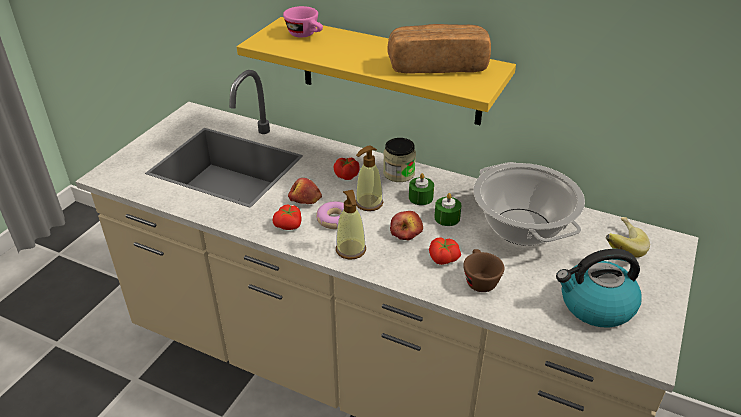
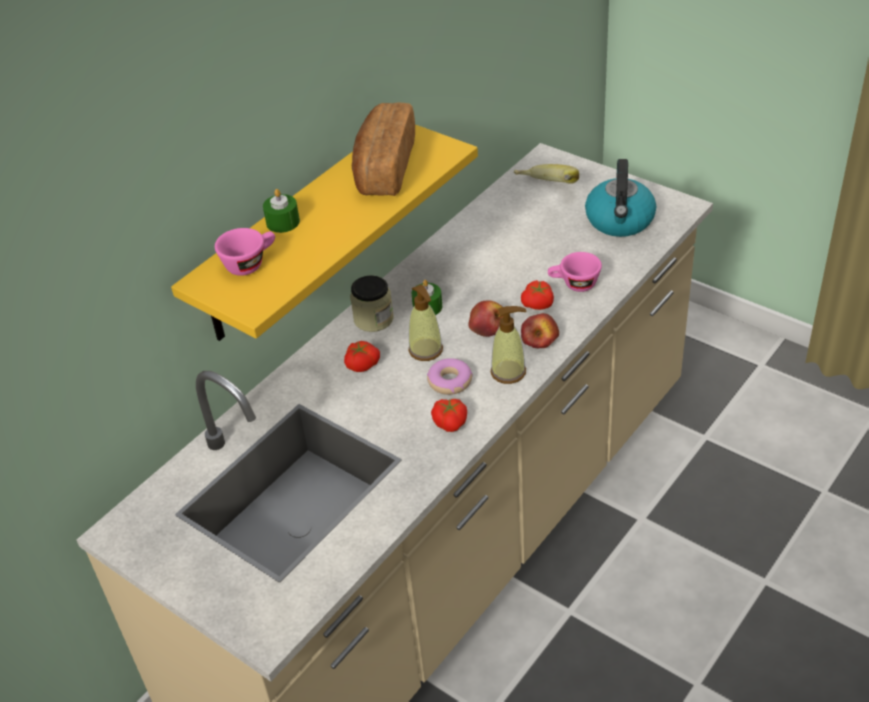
camera: 75 degrees left, 5 degrees up
(305, 200) = (402, 406): apple -> apple (540, 339)
(447, 218) = (470, 292): green candle -> green candle (283, 222)
(479, 280) = (574, 284): brown cup -> pink cup
(523, 227) = (500, 242): cooking pot -> none

